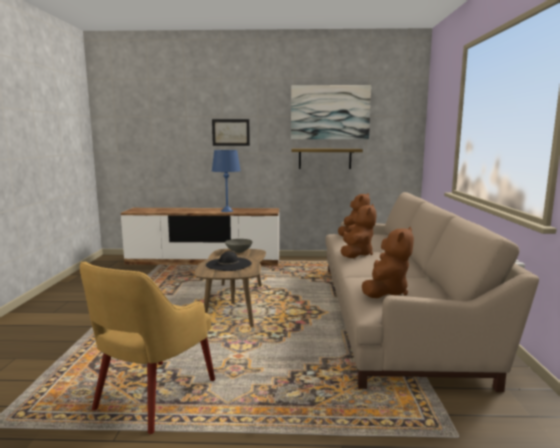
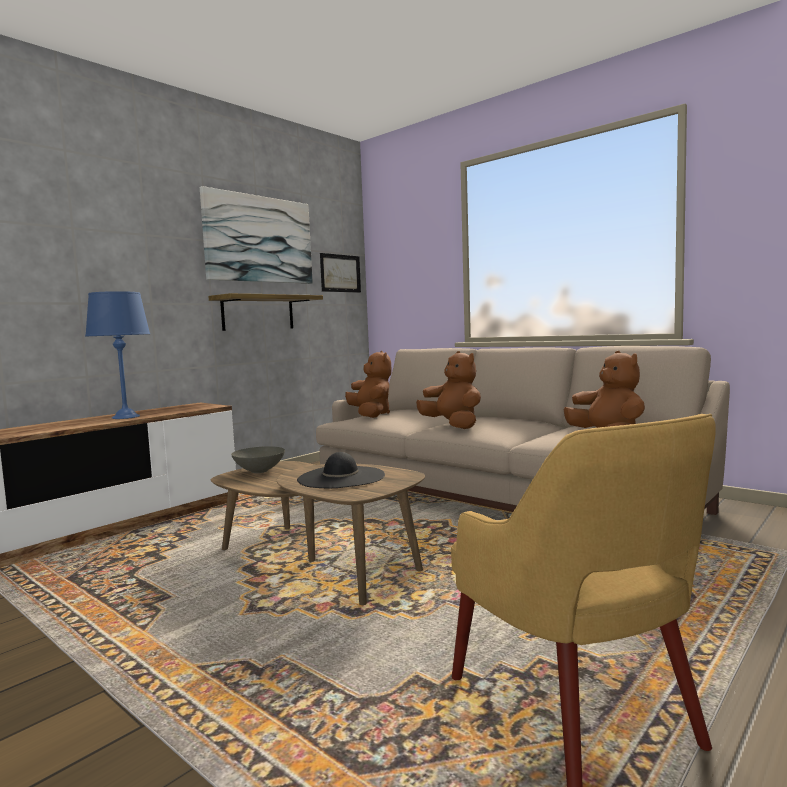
camera: 50 degrees left, 5 degrees down
(230, 132) = (95, 261): picture -> picture (340, 273)

